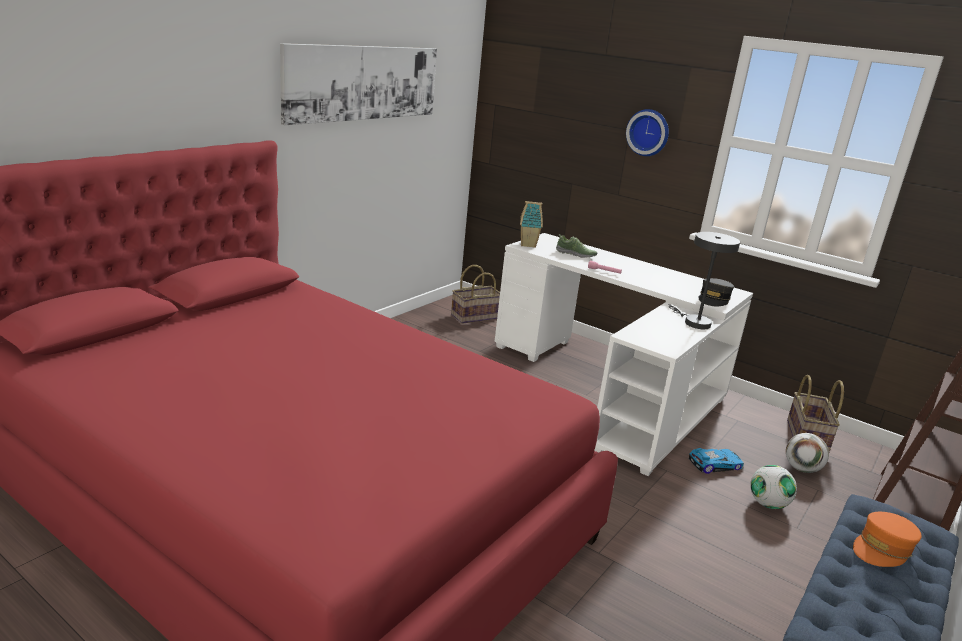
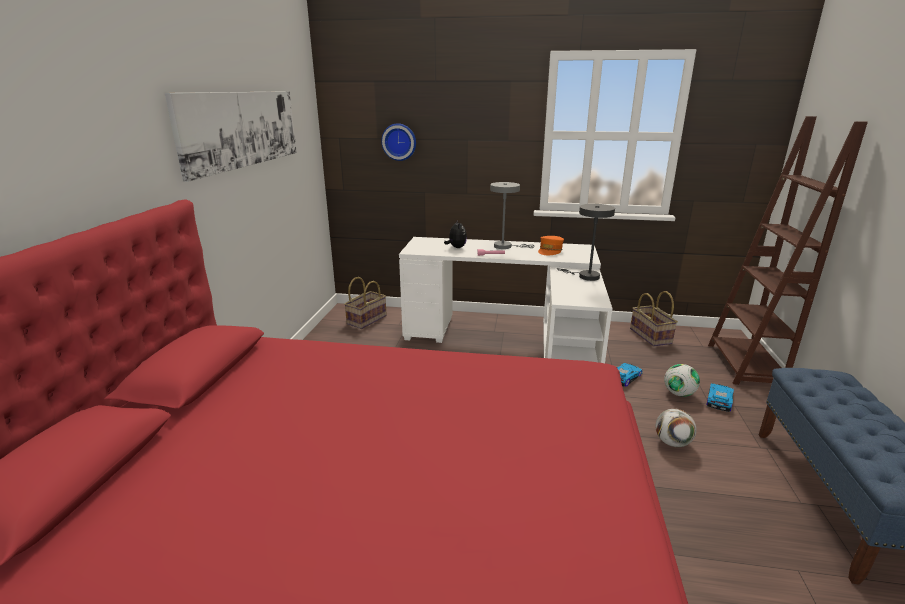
camera: 25 degrees left, 0 degrees up
(529, 245) = (415, 249): toy house -> none
(575, 254) = (456, 247): shoe -> plush toy
(635, 267) = (506, 246): none -> grey table lamp
(648, 132) = (484, 139): wall clock -> wall clock (399, 142)
(714, 299) = (581, 256): grey cap -> none
(801, 469) = (670, 360): football -> football (672, 443)
(815, 529) = (718, 400): none -> toy car
(882, 549) = (843, 402): orange cap -> orange cap (550, 251)

